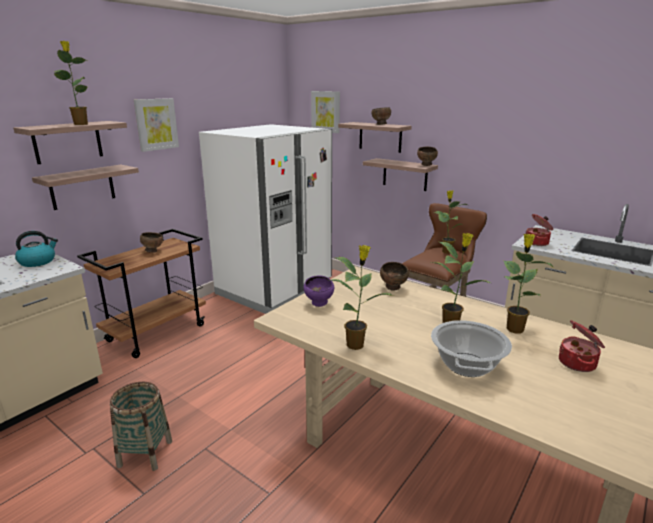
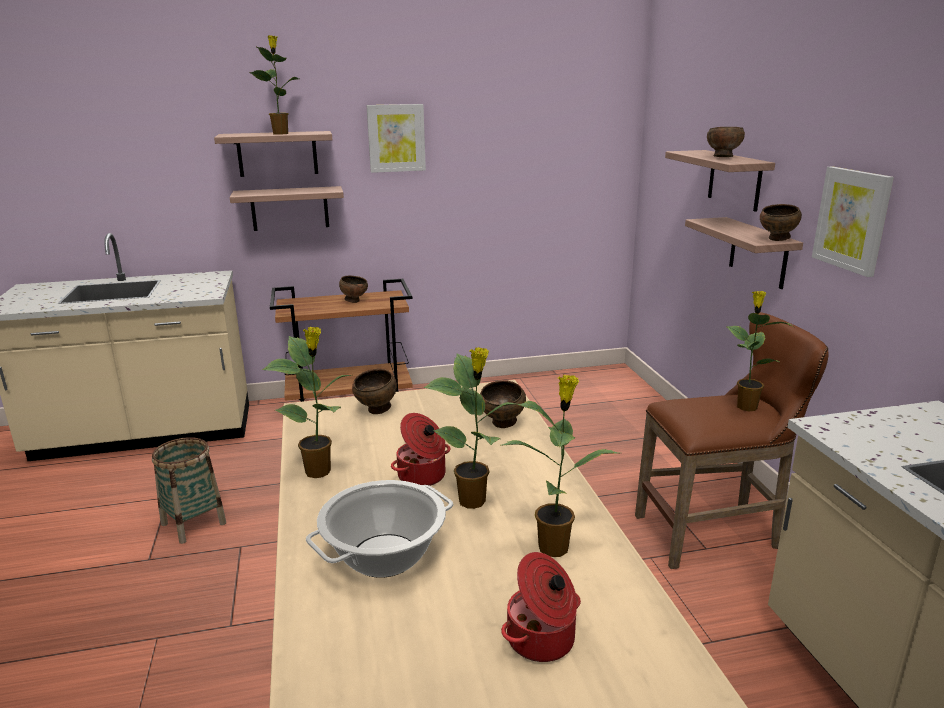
camera: 40 degrees right, 0 degrees up
(38, 261) = (203, 283): kettle -> none
(274, 289) = (541, 398): white fridge -> none
(319, 304) = (377, 411): purple bowl -> brown bowl
(326, 111) = (678, 130): picture -> picture (852, 220)
(537, 243) = (855, 430): cooking pot -> cooking pot (422, 476)

